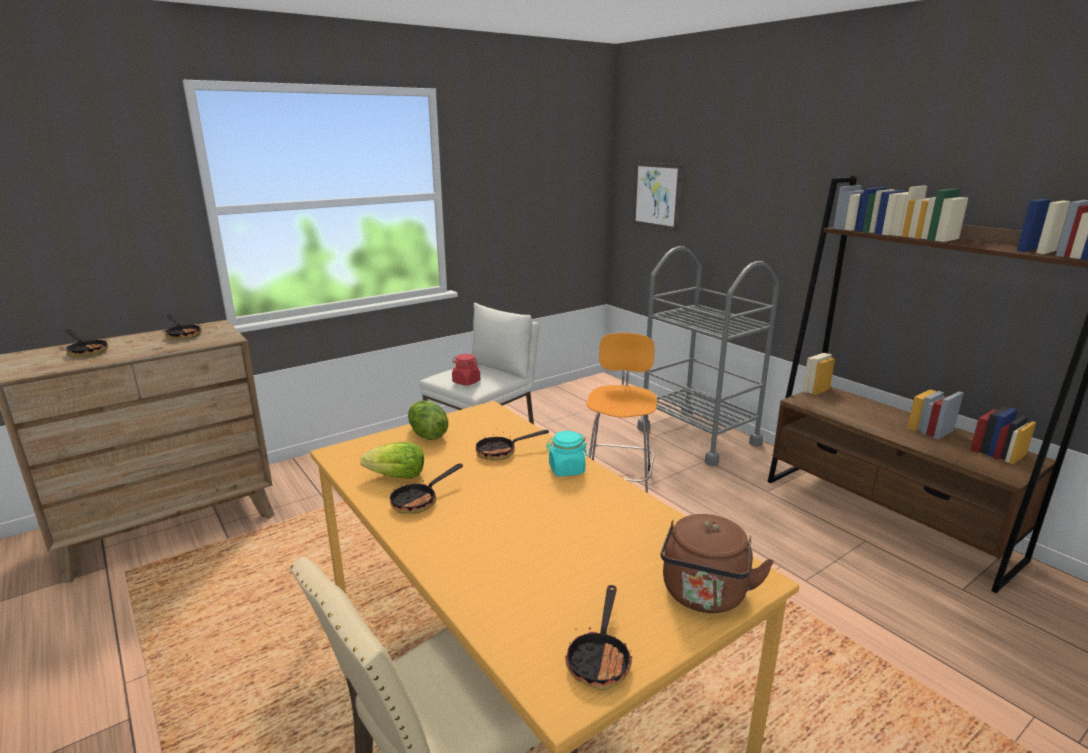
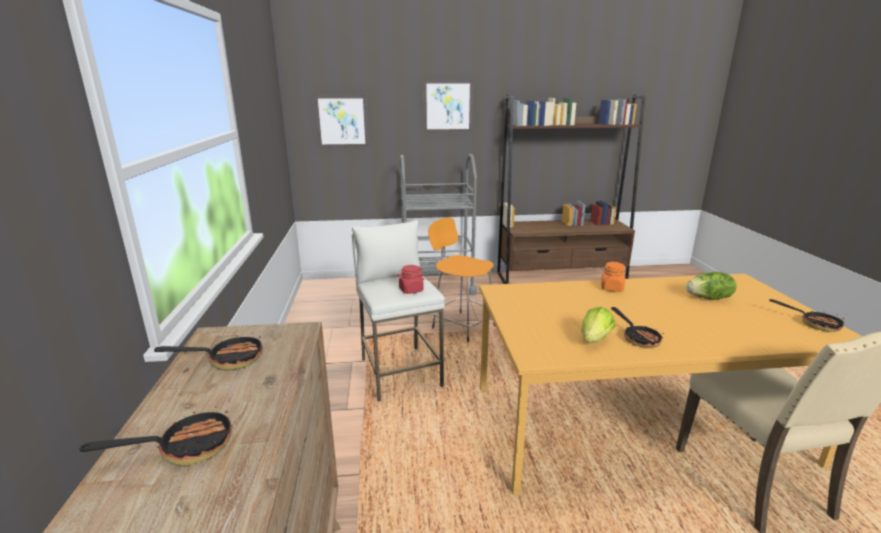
camera: 60 degrees left, 0 degrees up
(427, 434) = (524, 317): lettuce -> lettuce (709, 298)
(502, 452) = (574, 299): frying pan -> none
(566, 470) = (612, 288): turquoise jar -> orange jar
(704, 596) = (757, 291): brown kettle -> none
(772, 187) = (448, 106): none -> picture

